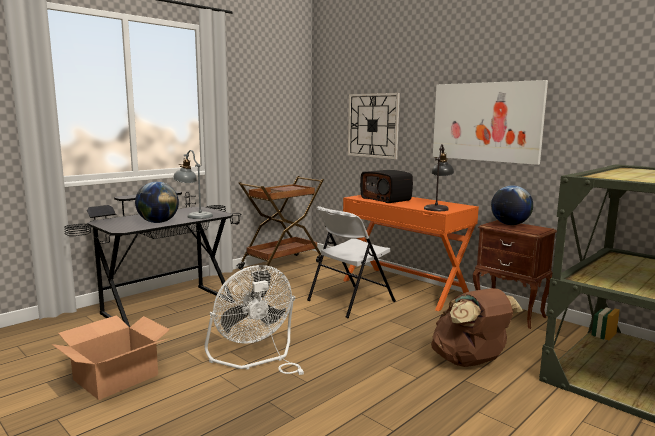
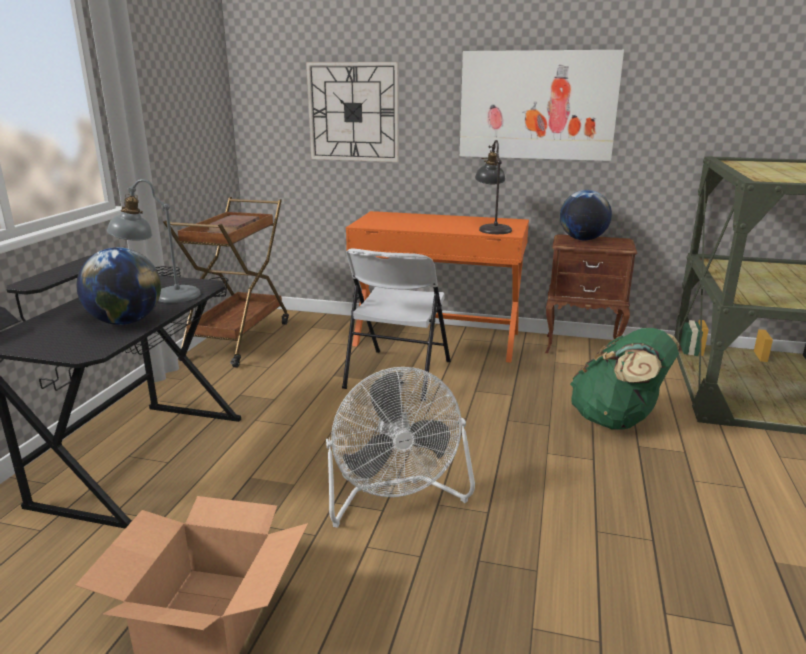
camera: 30 degrees left, 10 degrees up
(261, 358) = (389, 497): white fan -> white fan turned 135 degrees counterclockwise
(386, 199) = (407, 222): radio -> none
(470, 362) = (617, 420): brown backpack -> green backpack

